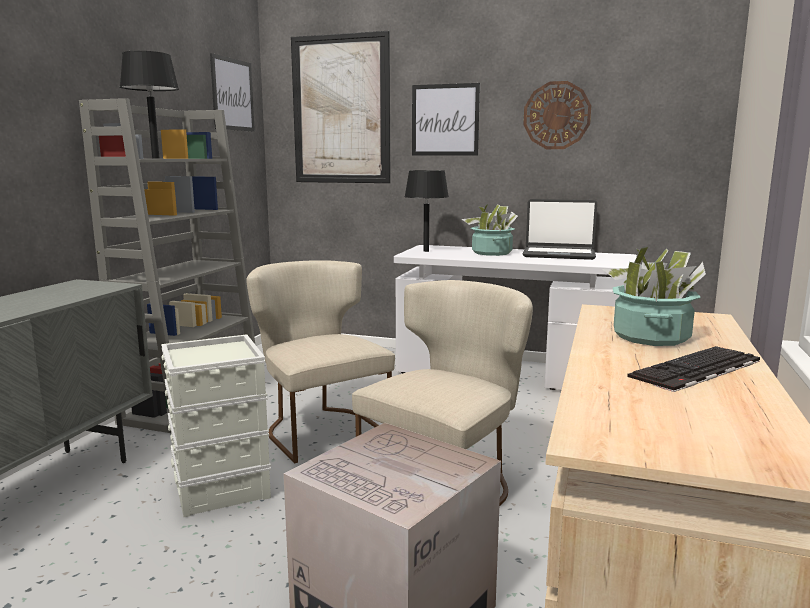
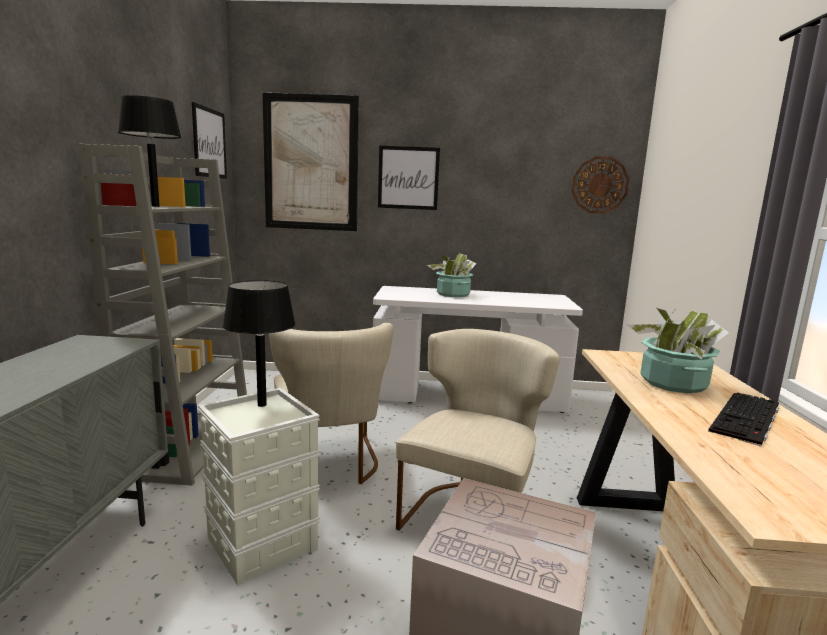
camera: 15 degrees left, 0 degrees up
(320, 429) = (330, 465): beige chair -> beige chair turned 150 degrees counterclockwise
(426, 251) = (396, 293): black table lamp -> black table lamp (261, 405)
(556, 115) = (504, 179): wall clock -> wall clock (599, 185)
(559, 254) = (508, 295): laptop -> none

